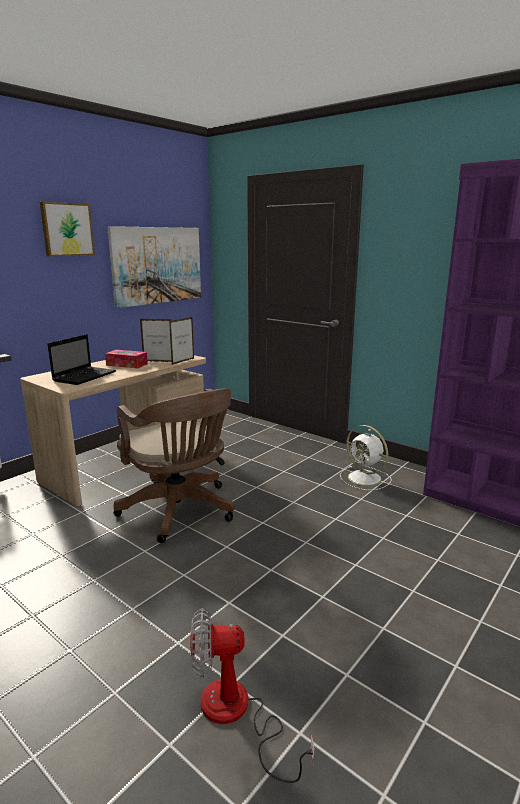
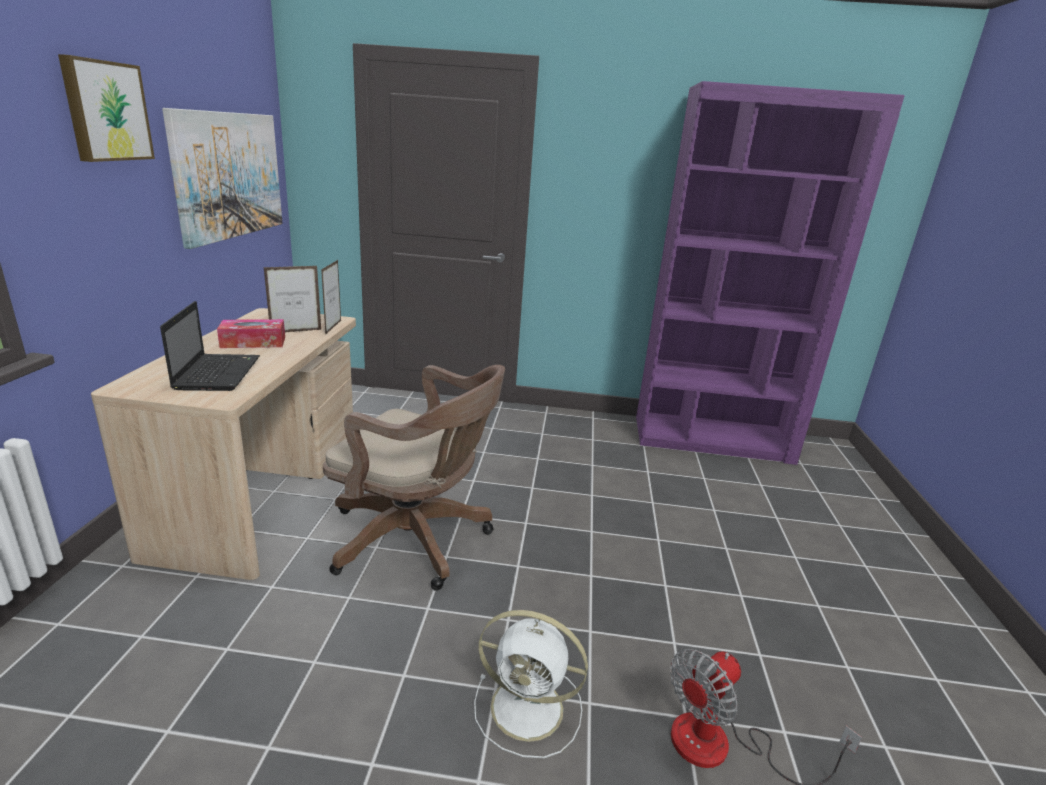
camera: 35 degrees left, 5 degrees up
(365, 478) = (574, 440): white fan -> white fan (530, 709)

